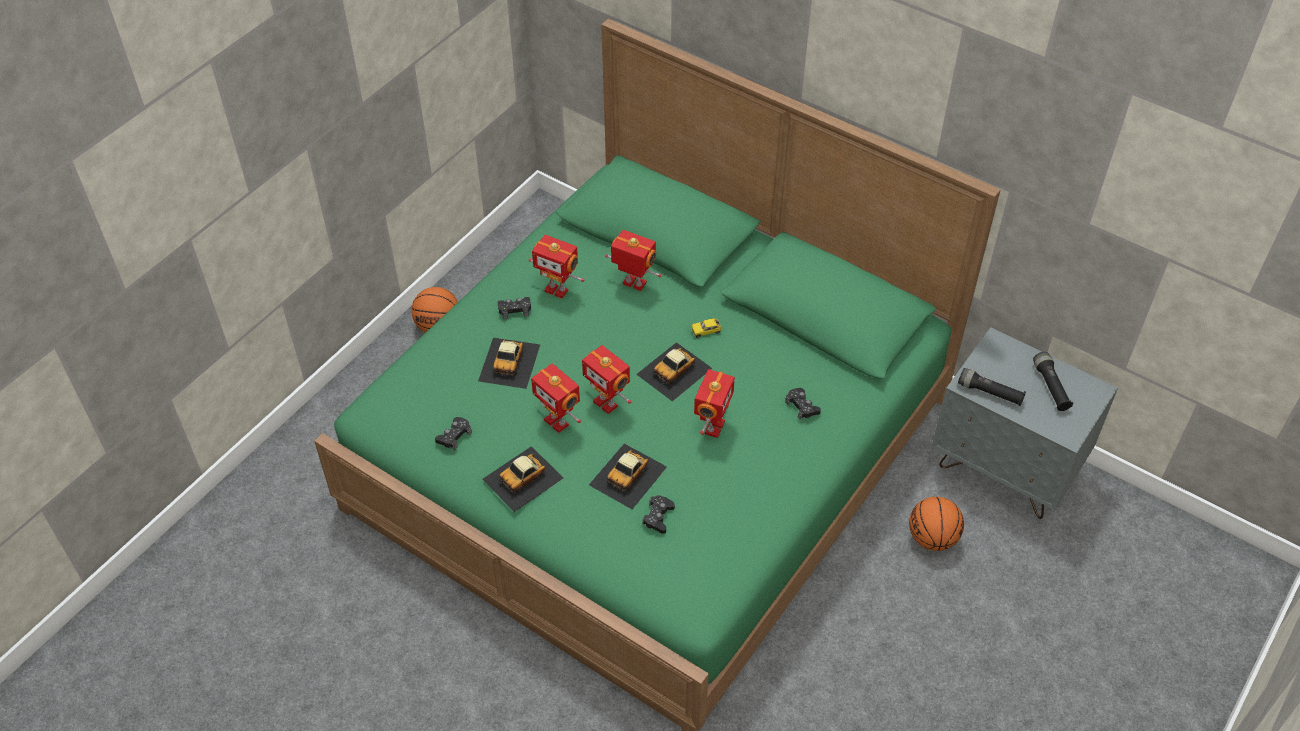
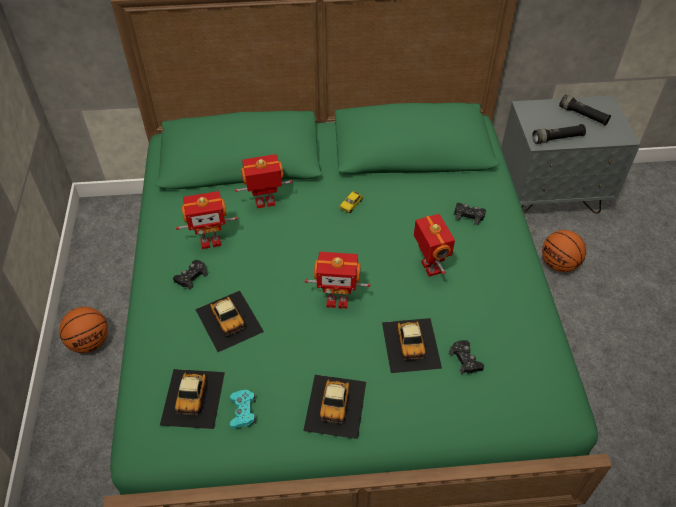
camera: 40 degrees left, 0 degrees up
(454, 436) = (243, 411): black game controller -> turquoise game controller
(557, 421) = (315, 340): toy robot -> none
(675, 371) = (360, 246): toy car -> toy car (193, 397)

